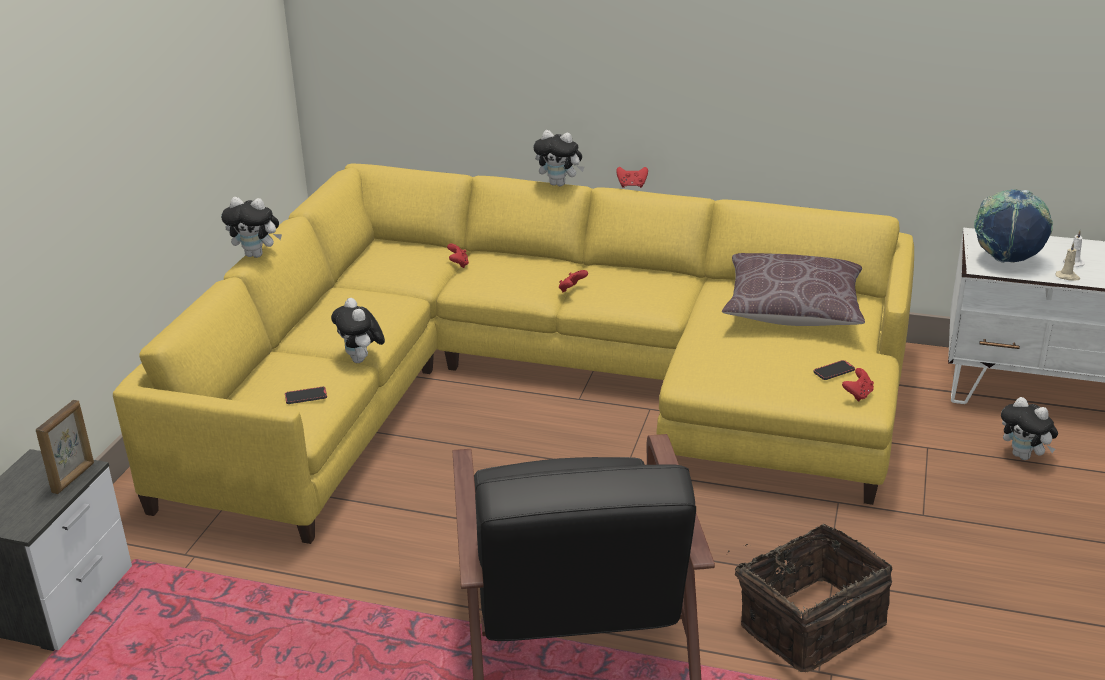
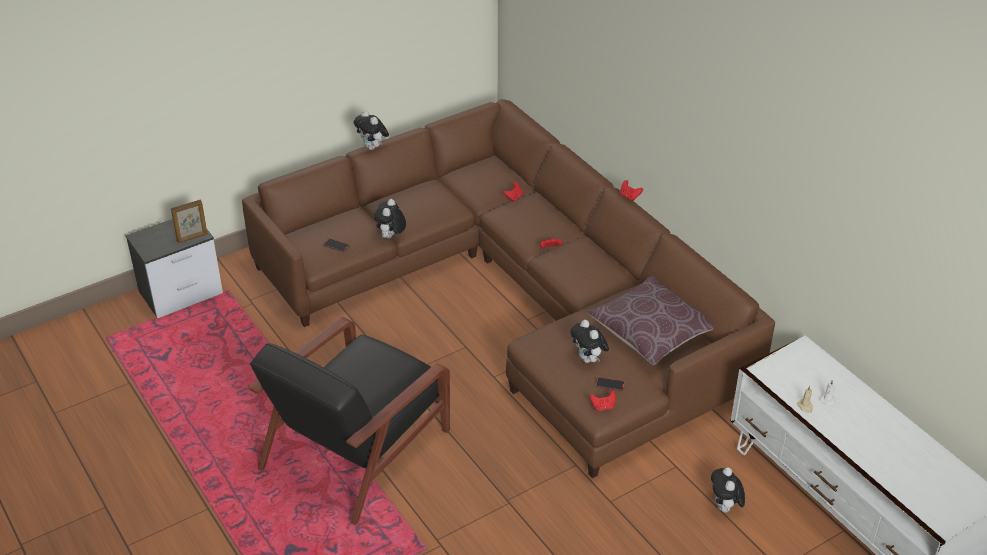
camera: 40 degrees right, 10 degrees up
(537, 386) = (516, 298): yellow sofa -> brown sofa
(559, 184) = (592, 174): plush toy -> plush toy (588, 359)
(808, 623) = (465, 515): basket -> none
(1006, 260) = (788, 373): globe -> none

